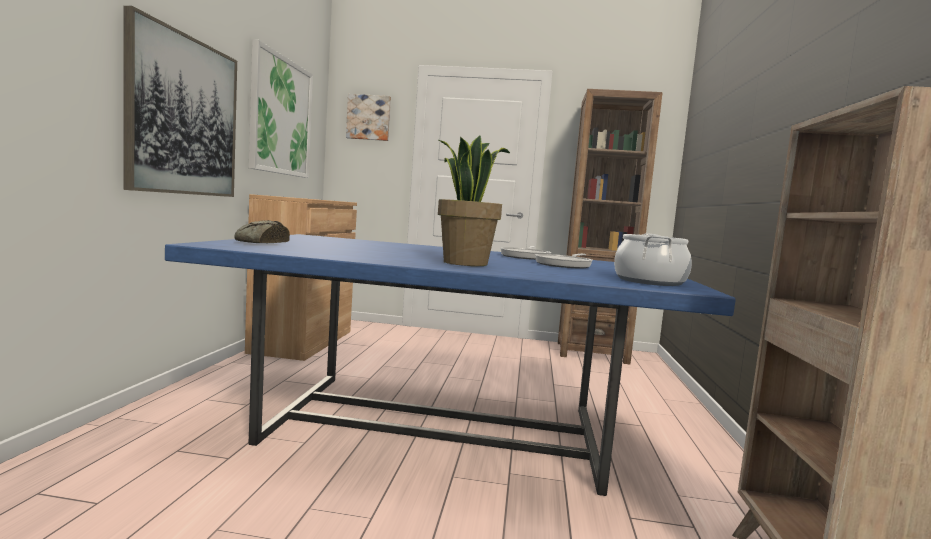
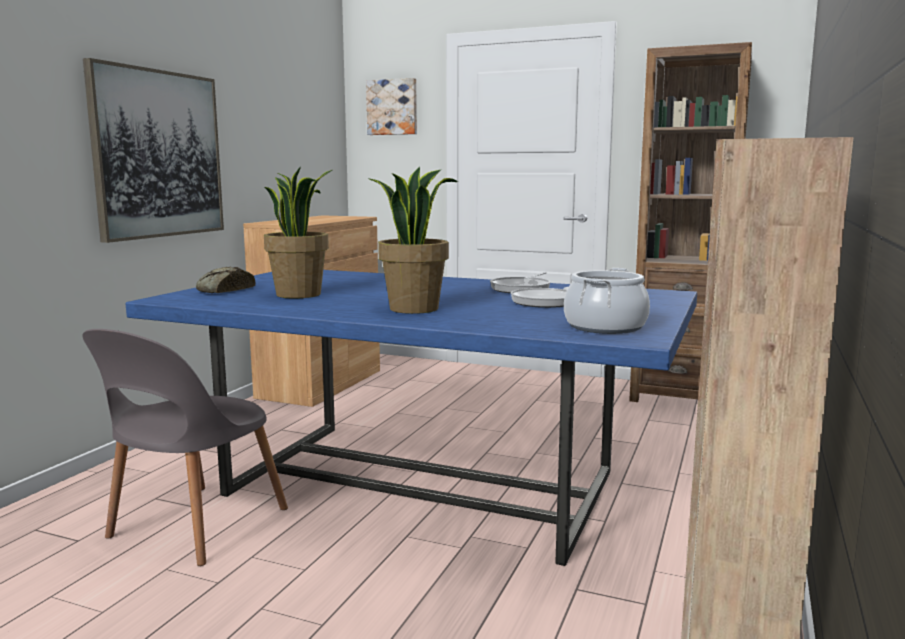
camera: 15 degrees right, 5 degrees up
(231, 478) = (194, 526): none -> grey chair
(281, 116) = (279, 126): picture -> none
(340, 249) = (299, 294): none -> potted plant

